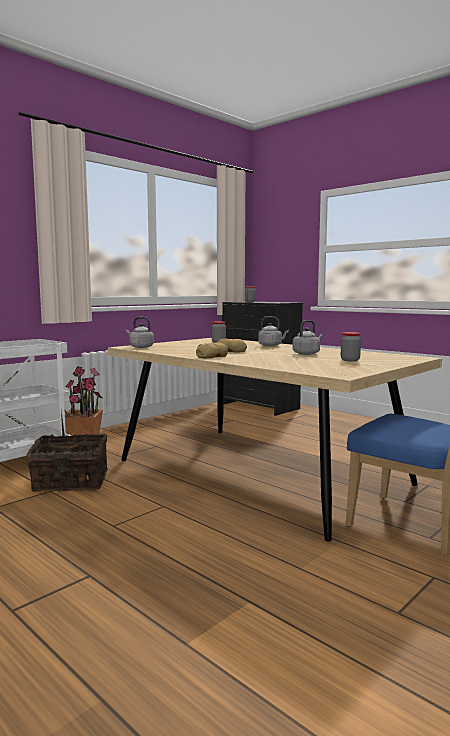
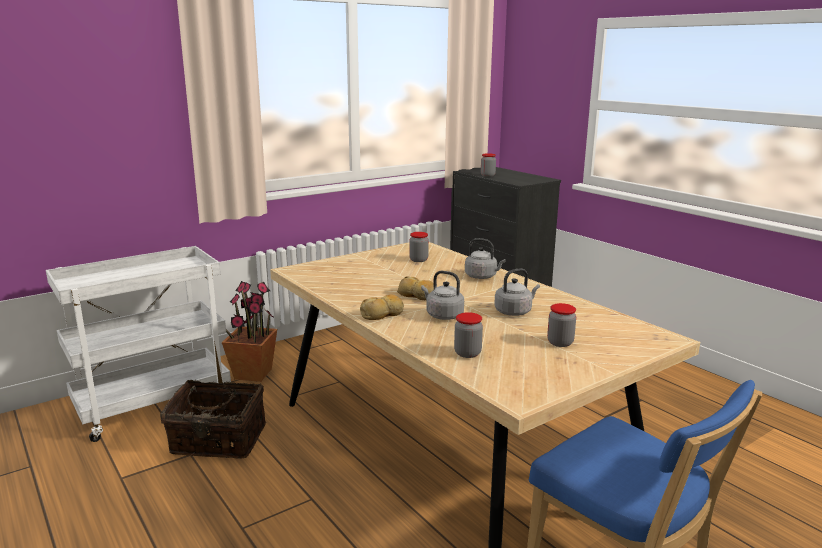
camera: 10 degrees right, 10 degrees up
(140, 347) = (310, 272): grey kettle -> grey kettle (442, 315)
(289, 364) = (467, 353): none -> jar

